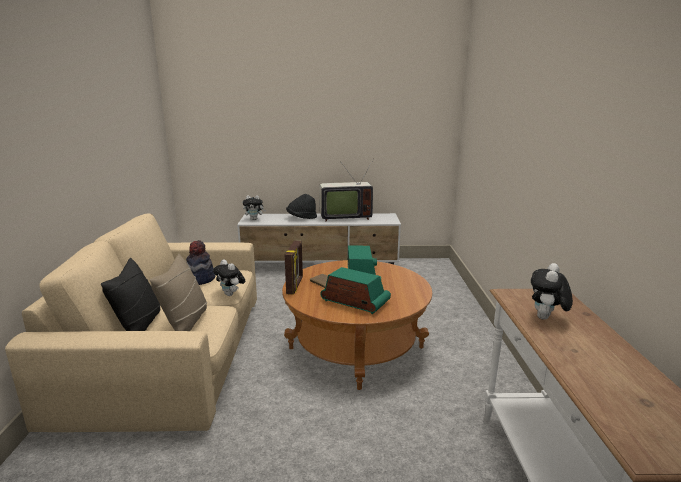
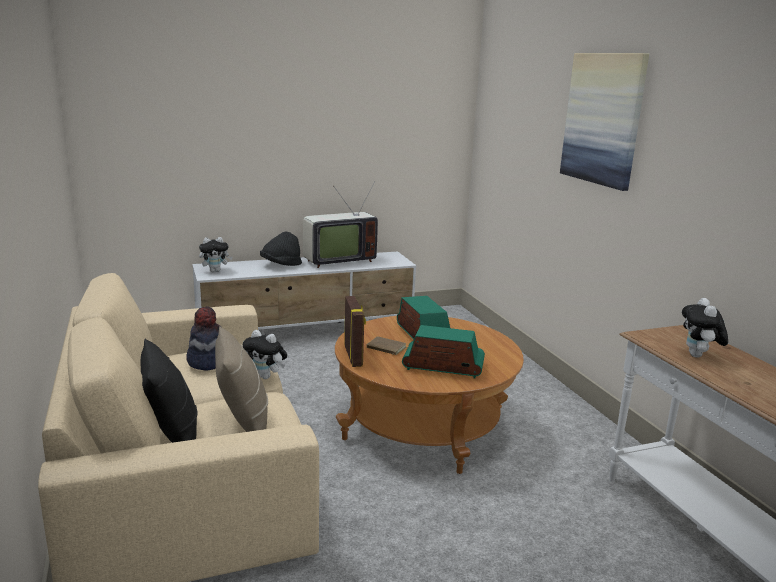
camera: 20 degrees left, 0 degrees up
(526, 102) = (603, 119): none -> picture

